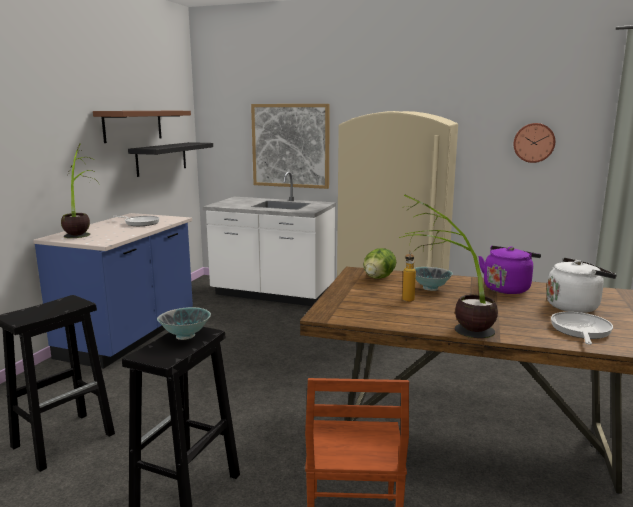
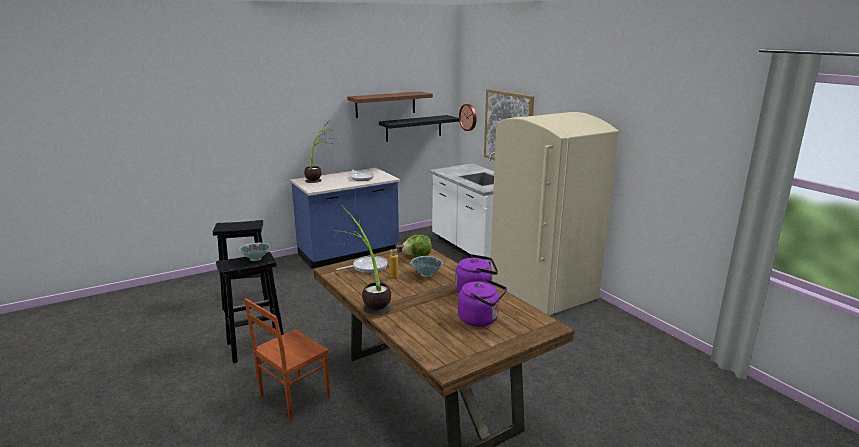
camera: 40 degrees right, 5 degrees up
(534, 142) = (684, 162): wall clock -> wall clock (468, 117)
(574, 306) = (481, 320): white kettle -> purple kettle
(580, 330) = (434, 334): frying pan -> frying pan (367, 267)

